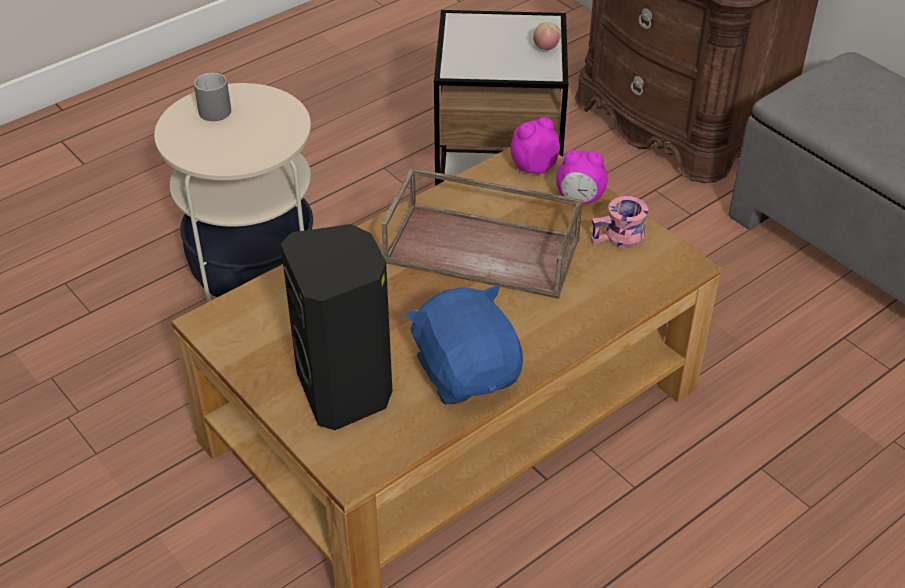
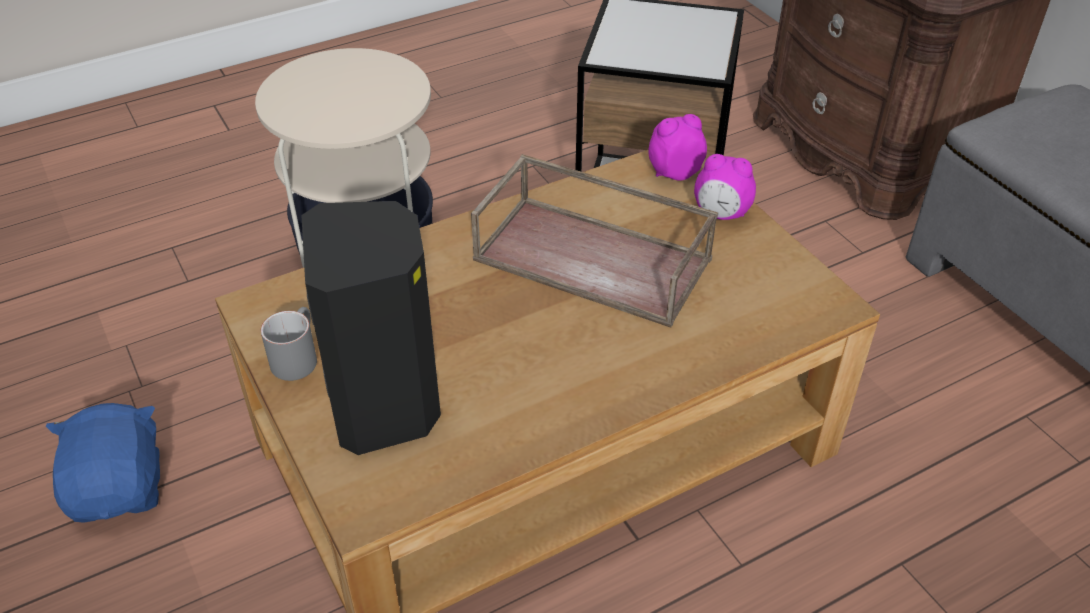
camera: 10 degrees right, 0 degrees up
(215, 108) = (331, 71): grey mug -> grey mug (296, 356)
(467, 372) = (538, 404): blue plush toy -> blue plush toy (120, 488)
(546, 48) = (713, 43): apple -> none
(620, 239) = (760, 266): pink mug -> none

